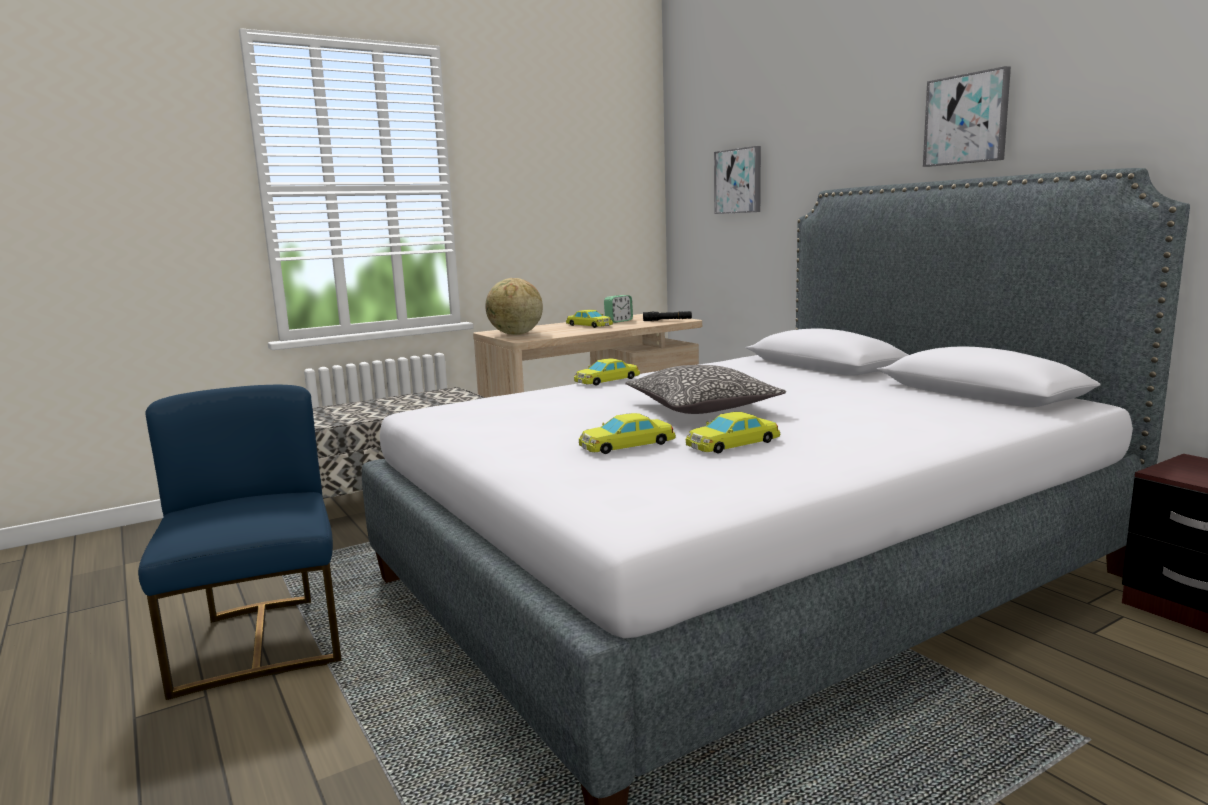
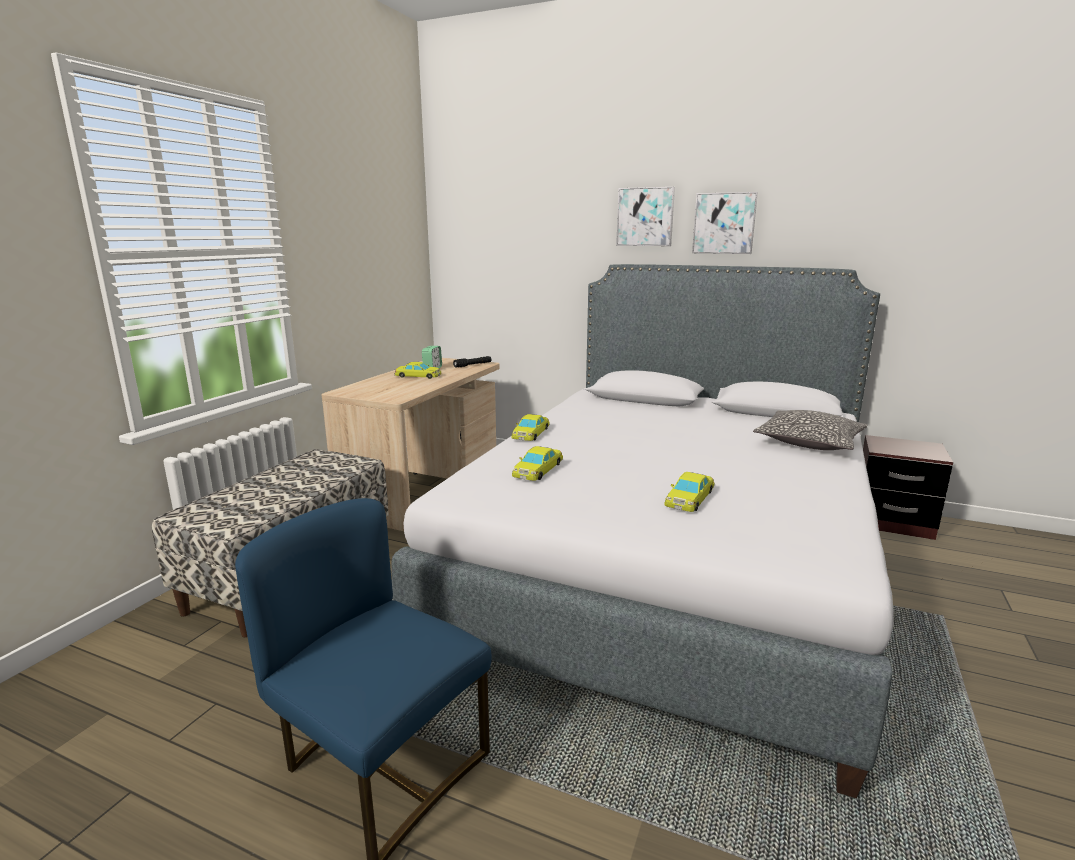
camera: 35 degrees left, 5 degrees up
(515, 334) = (375, 393): globe -> none
(702, 407) = (661, 452): pillow -> pillow (809, 442)
(732, 443) = (747, 482): yellow toy car -> yellow toy car (537, 469)
(739, 181) = (515, 248): picture -> picture (645, 217)

